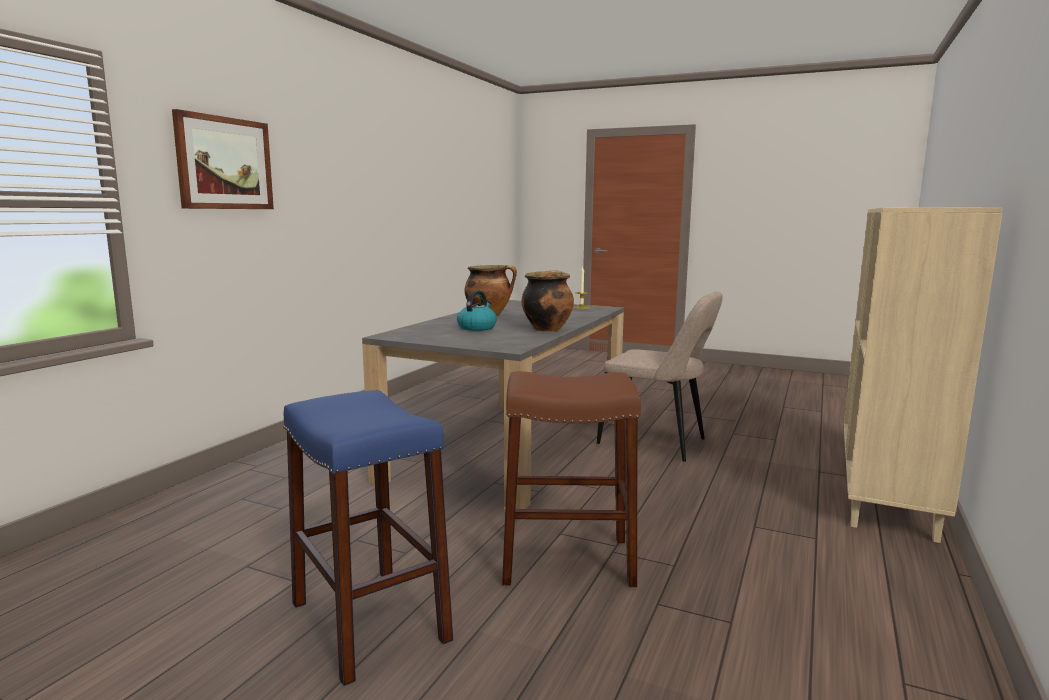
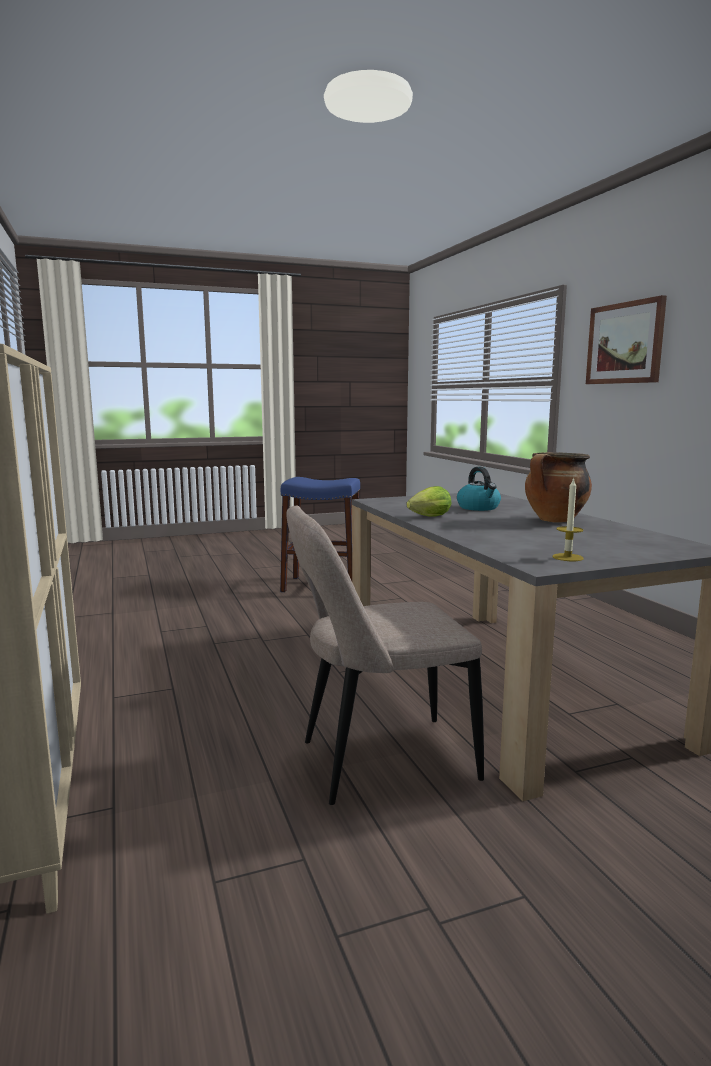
camera: 135 degrees right, 0 degrees up
(547, 329) = (427, 517): cooking pot -> lettuce
(567, 561) = (279, 625): brown stool -> none

